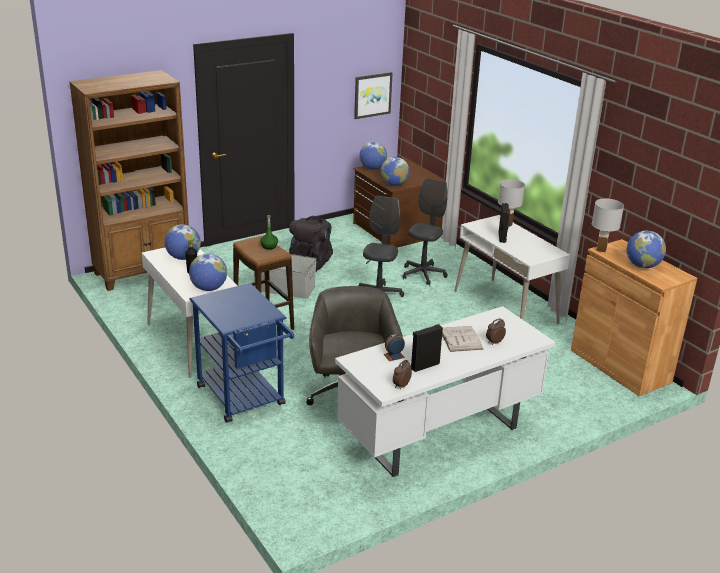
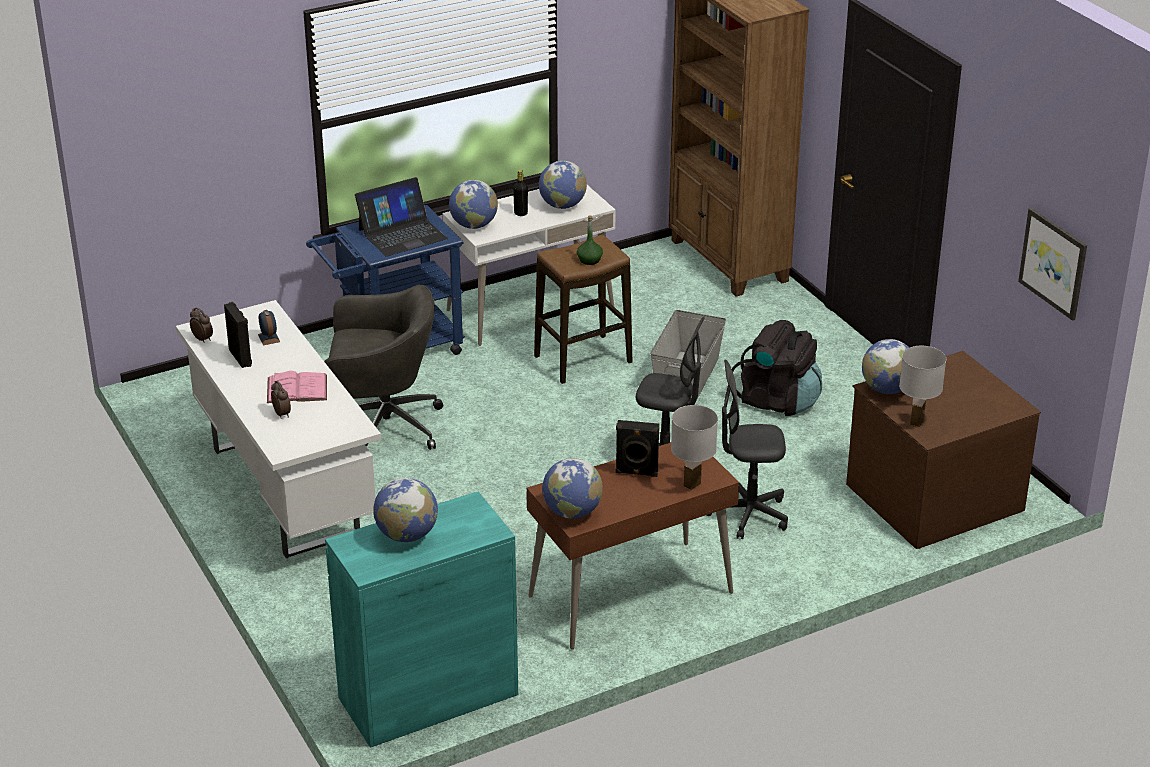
camera: 95 degrees right, 5 degrees up
(239, 305) = (402, 234): none -> laptop
(372, 168) = (964, 370): globe -> globe (572, 512)
(423, 274) = (748, 514): grey office chair -> grey office chair turned 150 degrees clockwise
(460, 339) = (297, 389): white book -> pink book
(505, 307) = (631, 595): white desk -> brown desk
(601, 250) = (470, 503): white table lamp -> white table lamp (916, 422)
(620, 366) = (428, 696): brown cabinet -> turquoise cabinet

